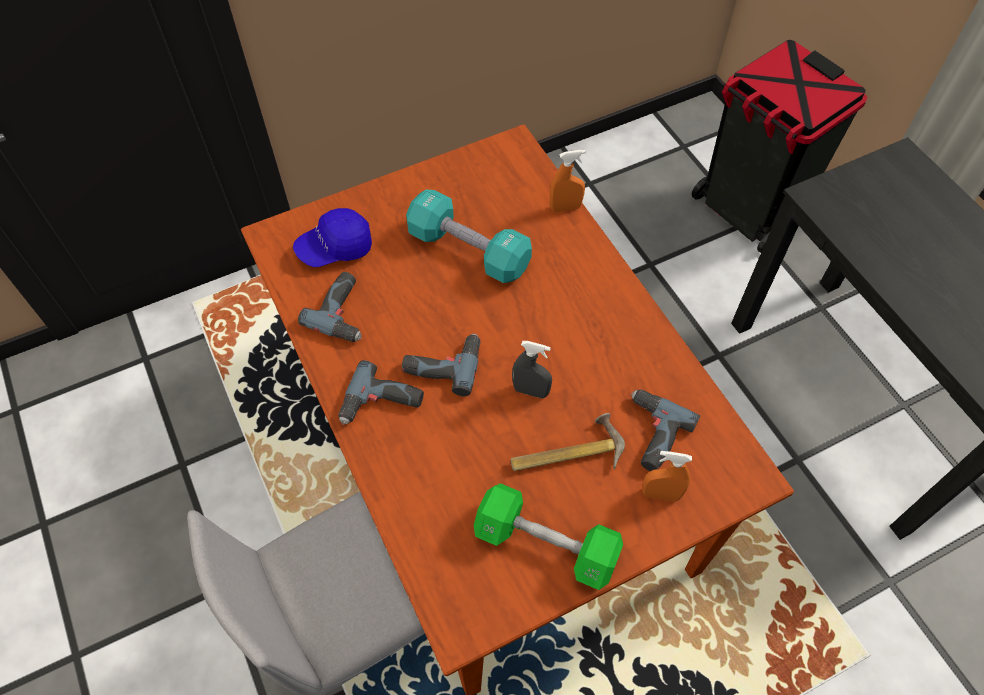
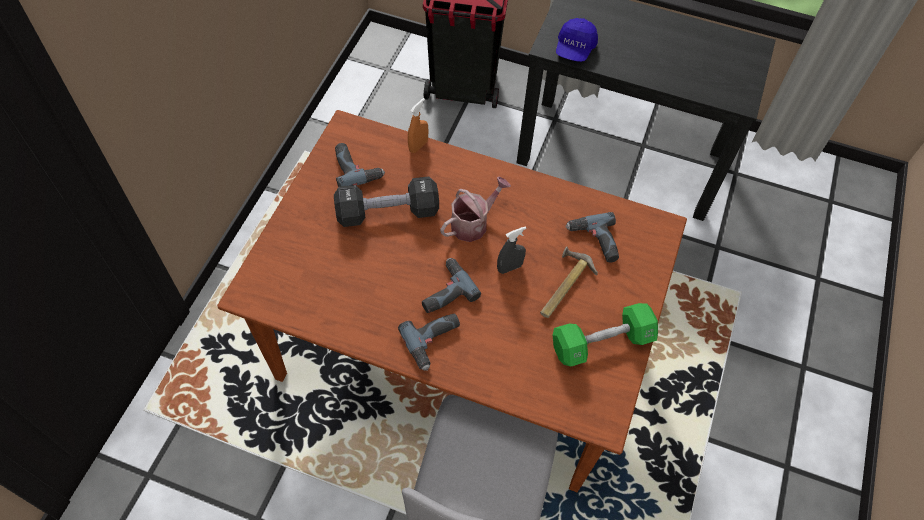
camera: 45 degrees left, 0 degrees up
(335, 248) = (300, 271): blue cap -> blue cap (574, 49)
(344, 312) = (351, 306): power drill -> power drill (356, 167)
(468, 250) = (387, 212): turquoise dumbbell -> black dumbbell
(540, 320) = (473, 223): none -> watering can
(660, 494) = (630, 270): orange spray bottle -> none

